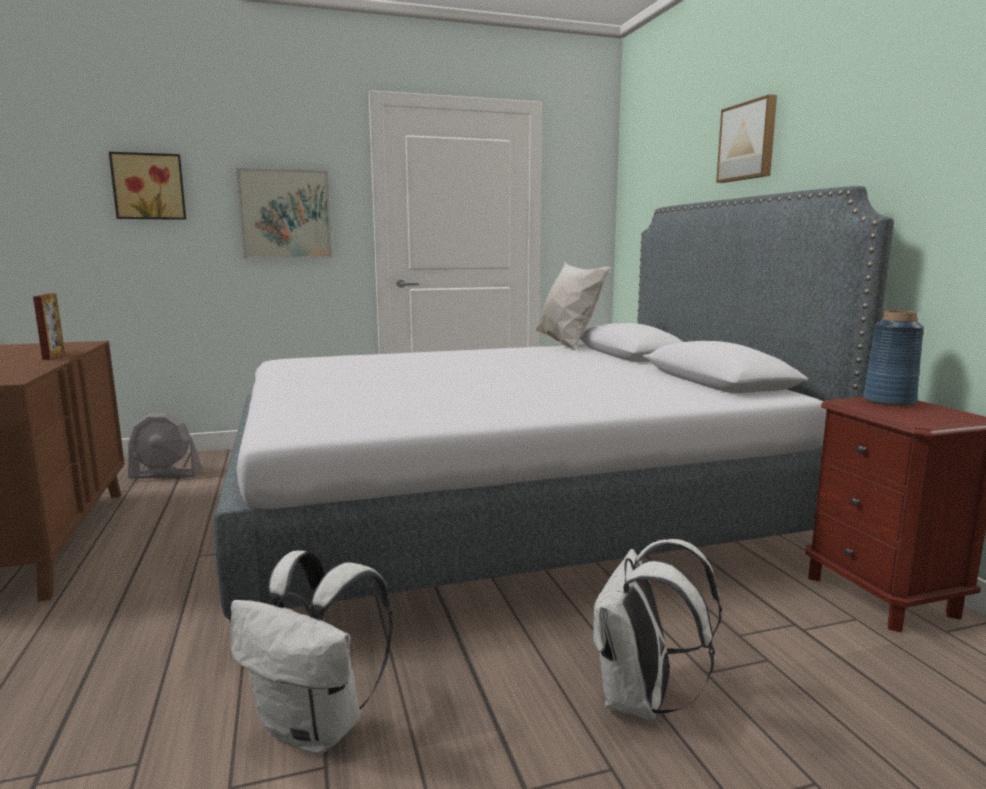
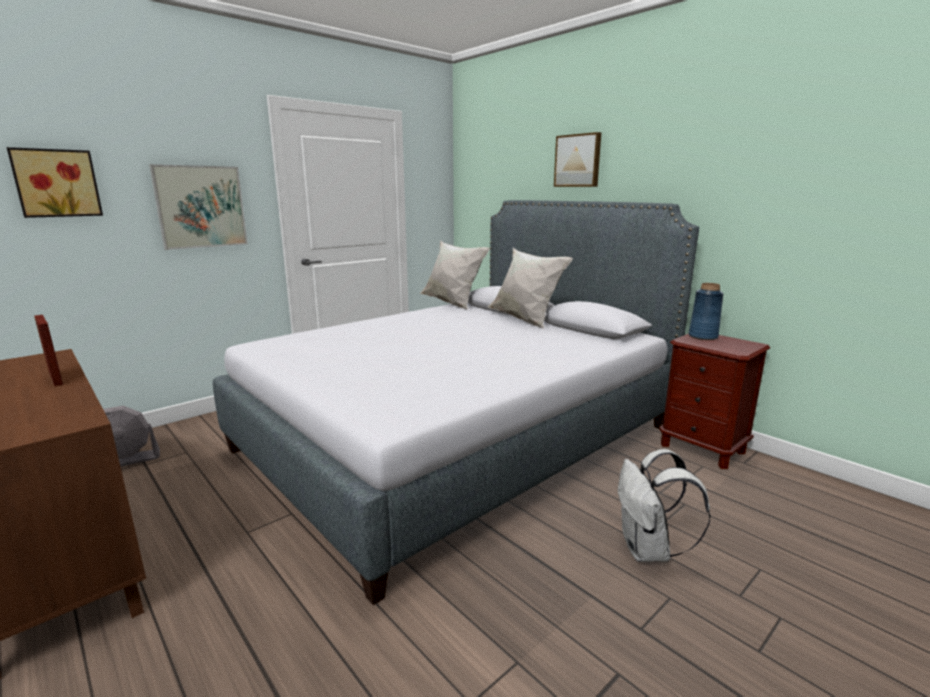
camera: 25 degrees left, 5 degrees up
(317, 727) = (485, 637): white backpack -> none
(633, 365) = (525, 320): none -> white pillow

